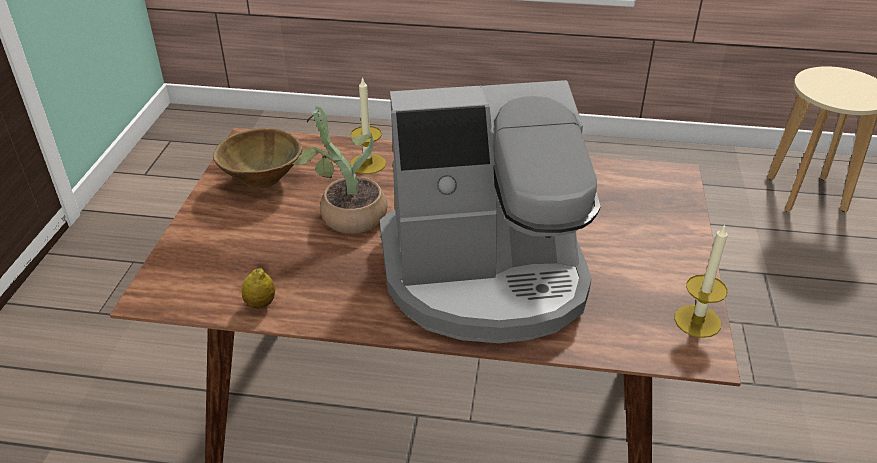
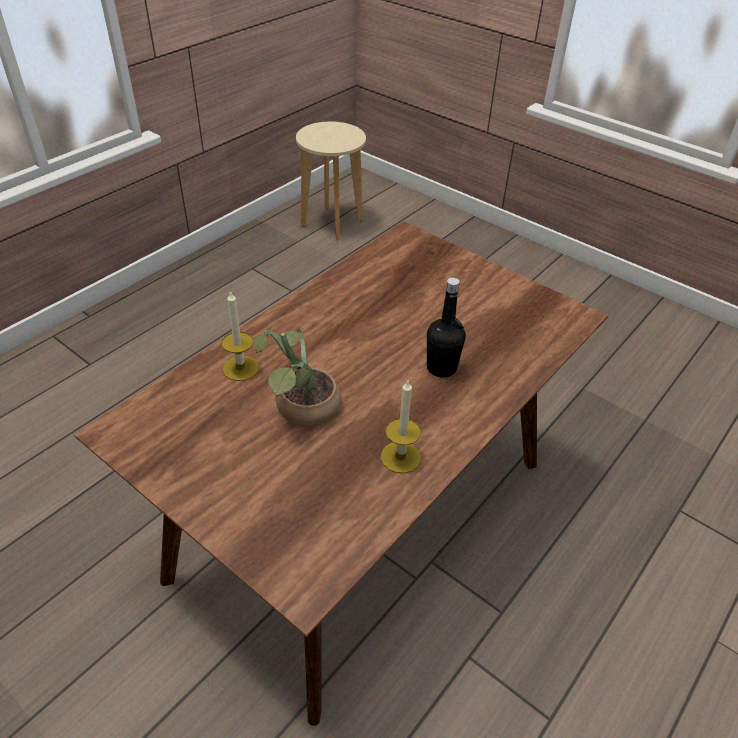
camera: 60 degrees left, 5 degrees up
(260, 304) = (377, 510): lemon -> none
(261, 180) = (193, 445): brown bowl -> none
(486, 275) = (441, 368): coffee machine -> black bottle
(697, 321) = (550, 302): candle -> candle (400, 457)

